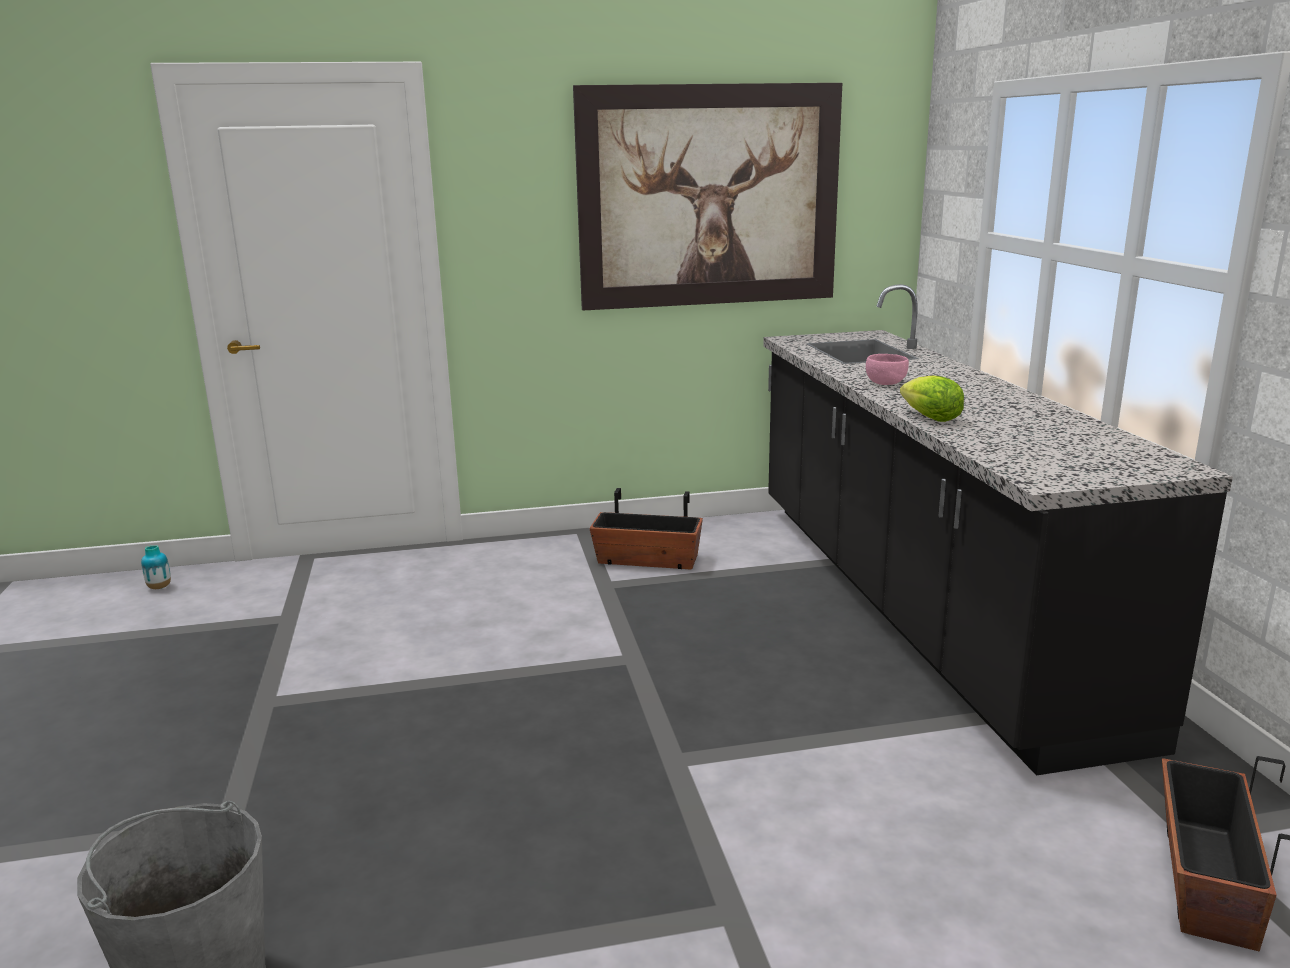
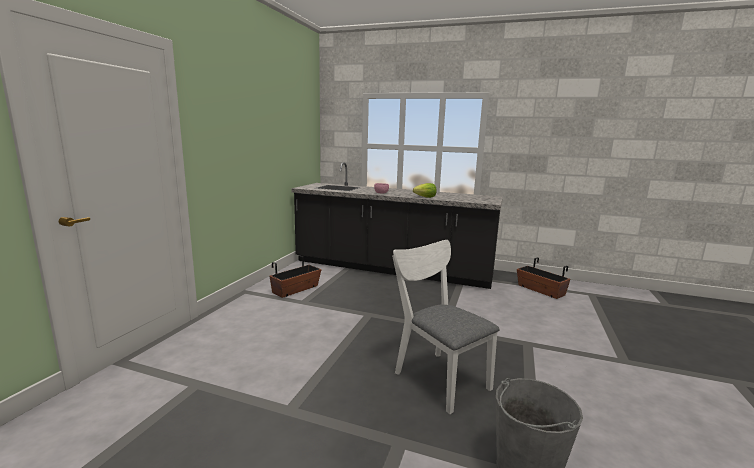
camera: 60 degrees left, 5 degrees down
(159, 587) = (39, 432): vase -> none
(451, 807) = (437, 376): none -> white chair
(709, 197) = (274, 128): picture -> none

